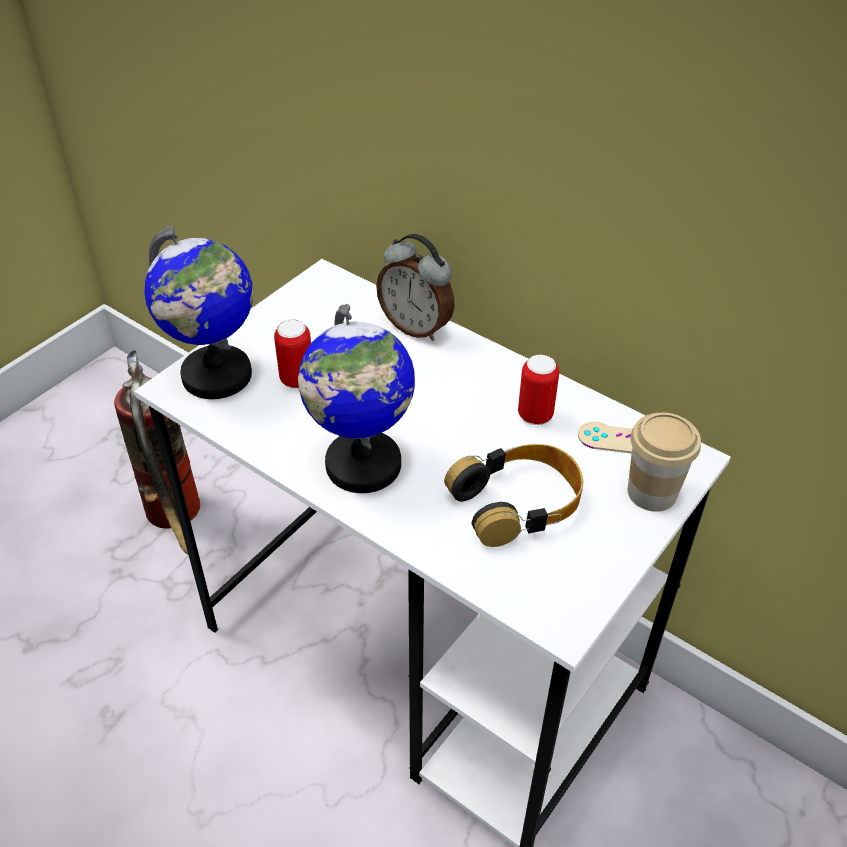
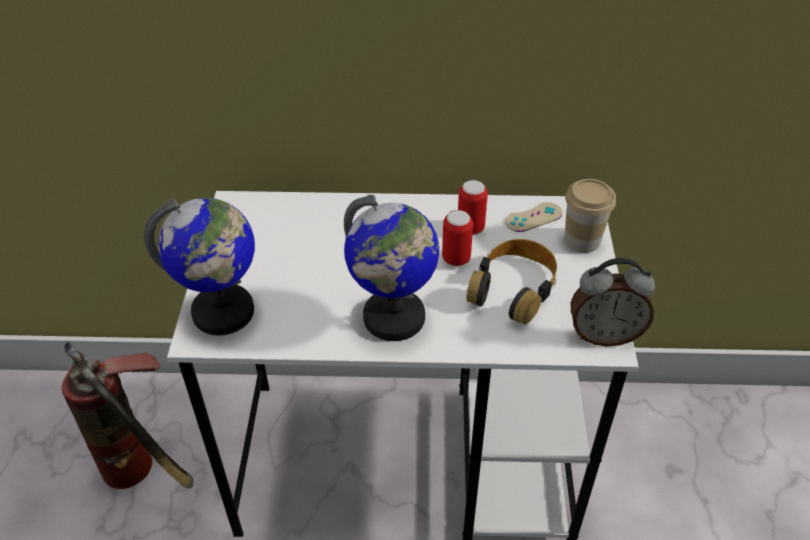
camera: 35 degrees left, 0 degrees up
(297, 379) = (288, 284): can -> can (456, 259)
(416, 327) = (336, 207): alarm clock -> alarm clock (604, 334)

